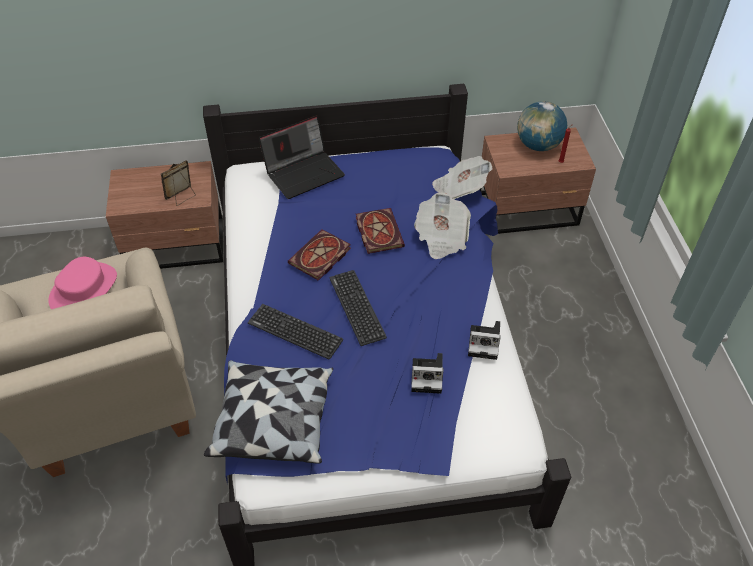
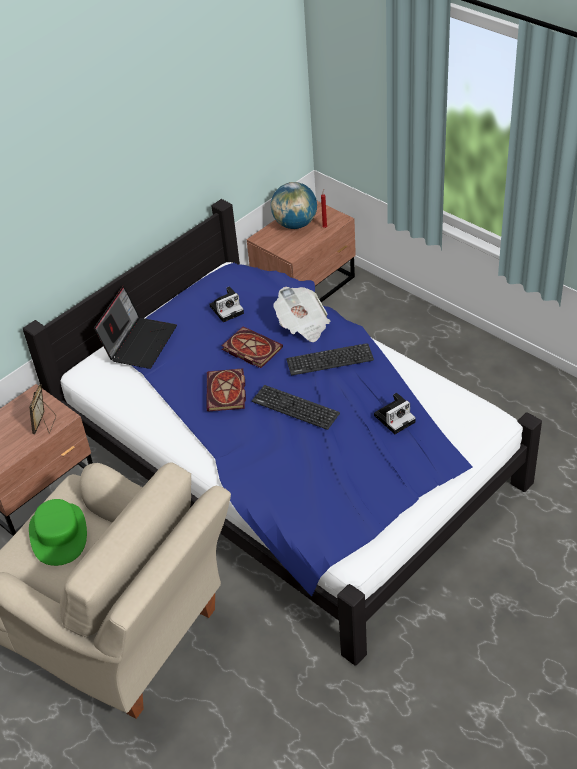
camera: 35 degrees left, 5 degrees down
(84, 290) = (59, 534): pink hat -> green hat
(273, 420) = (320, 516): pillow -> none
(295, 331) = (268, 452): keyboard -> keyboard (330, 360)
(459, 189) = (277, 285): newspaper -> none
(485, 343) = (408, 374): camera -> camera (227, 309)

